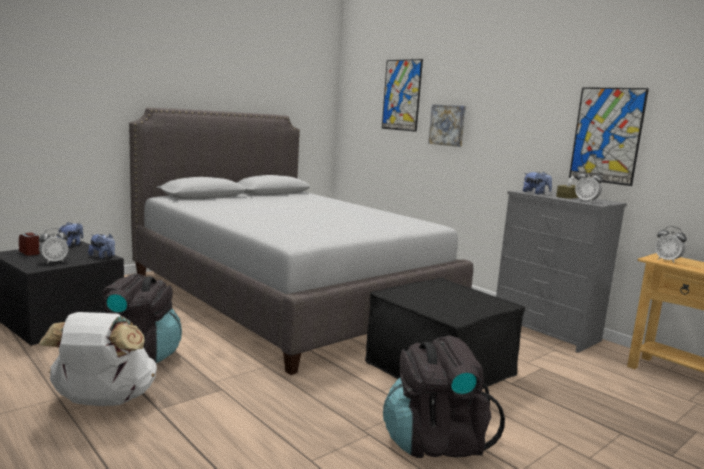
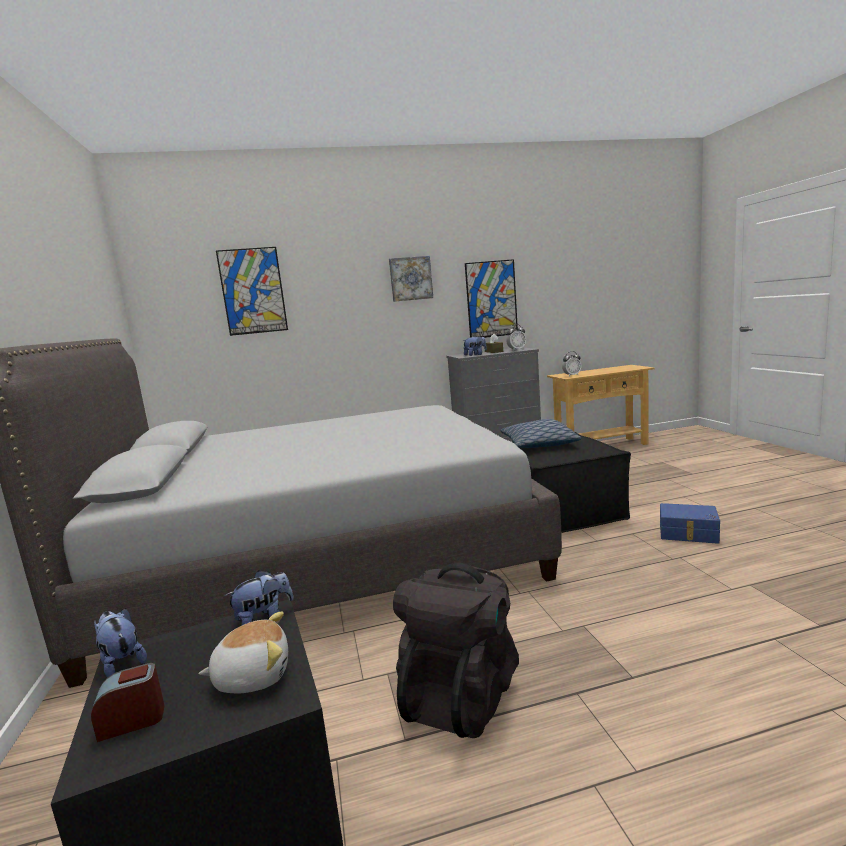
camera: 60 degrees left, 0 degrees up
(54, 261) = (253, 676): alarm clock -> plush toy
(103, 401) = (609, 730): white backpack -> none
(435, 442) = (688, 534): black backpack -> blue storage box
(446, 291) = (539, 444): none -> pillow
(448, 125) = (331, 316): picture -> picture (410, 279)

